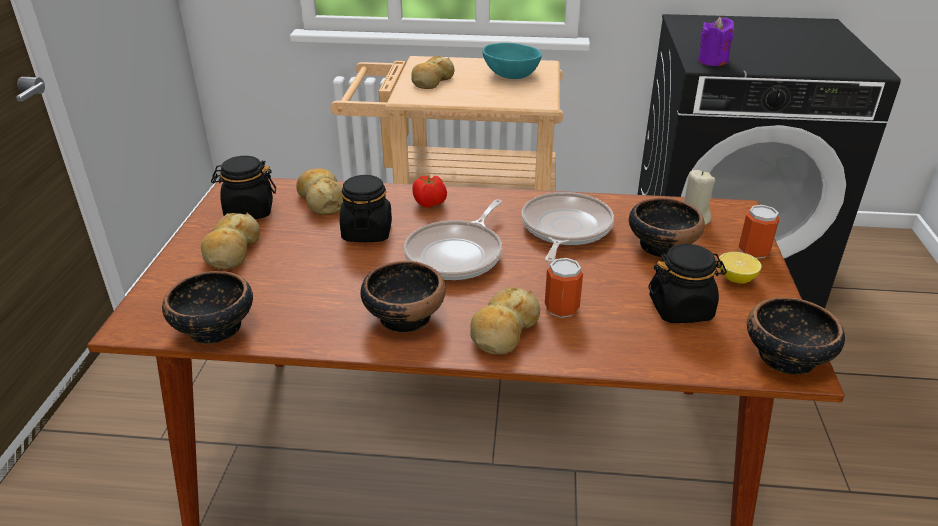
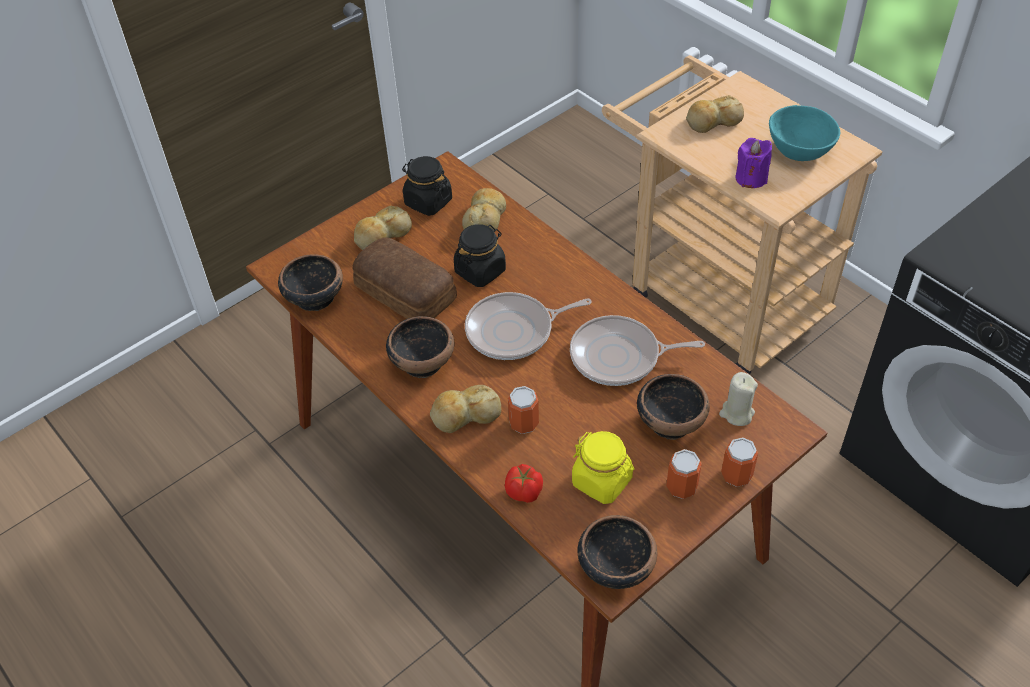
camera: 45 degrees right, 15 degrees up
(316, 279) = (405, 294): none -> bread
(430, 203) = (555, 268): tomato -> tomato (524, 492)
(564, 229) = (619, 357): frying pan -> frying pan turned 150 degrees counterclockwise
(681, 309) = (602, 481): black jar -> yellow jar
(712, 61) = (959, 256): purple candle -> purple candle (751, 178)
(736, 278) = (681, 487): lemon -> can

